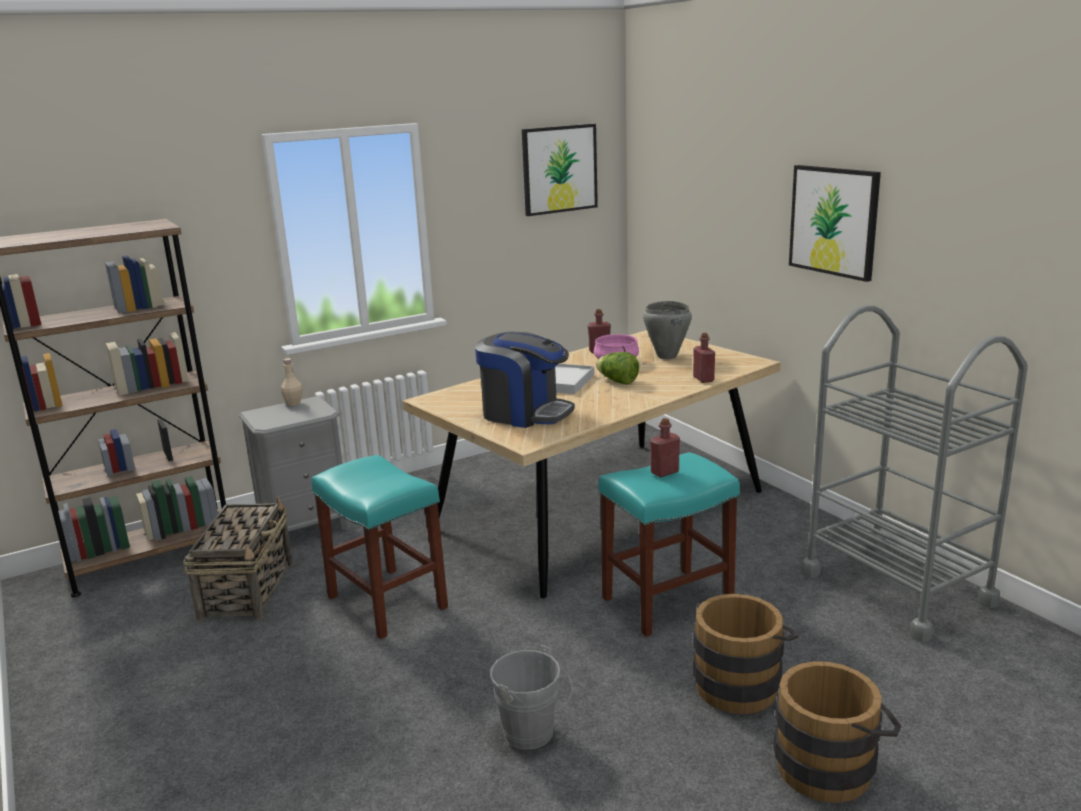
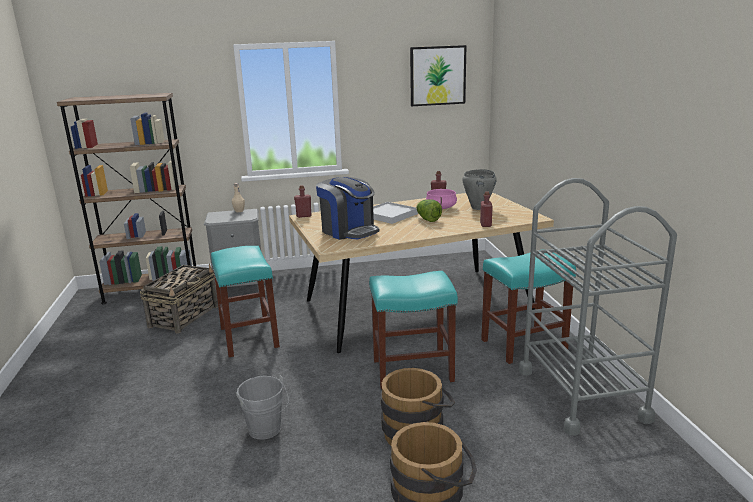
camera: 20 degrees right, 0 degrees up
(664, 472) = (410, 280): red bottle -> red bottle (304, 216)
(779, 538) = (523, 345): none -> turquoise stool
(834, 221) = (585, 116): picture -> none

